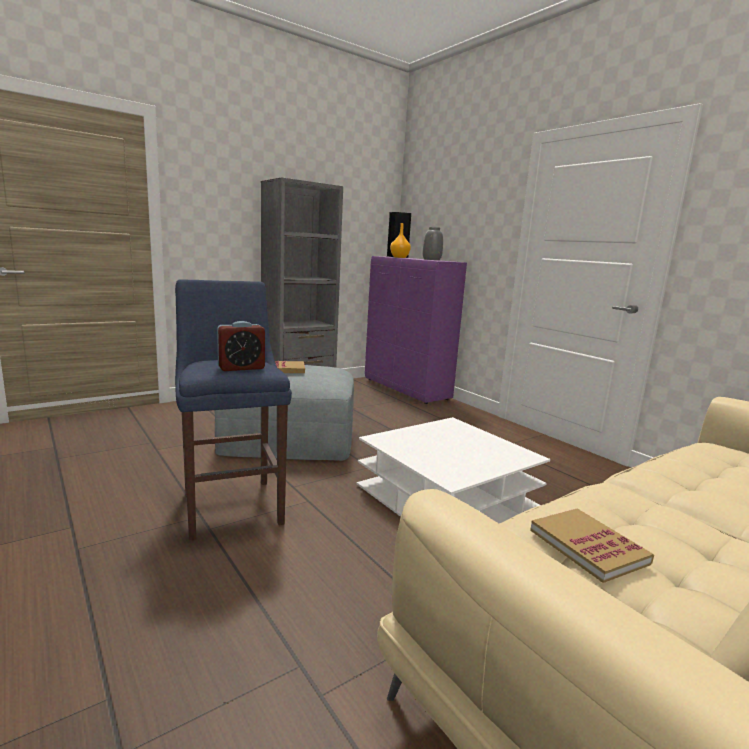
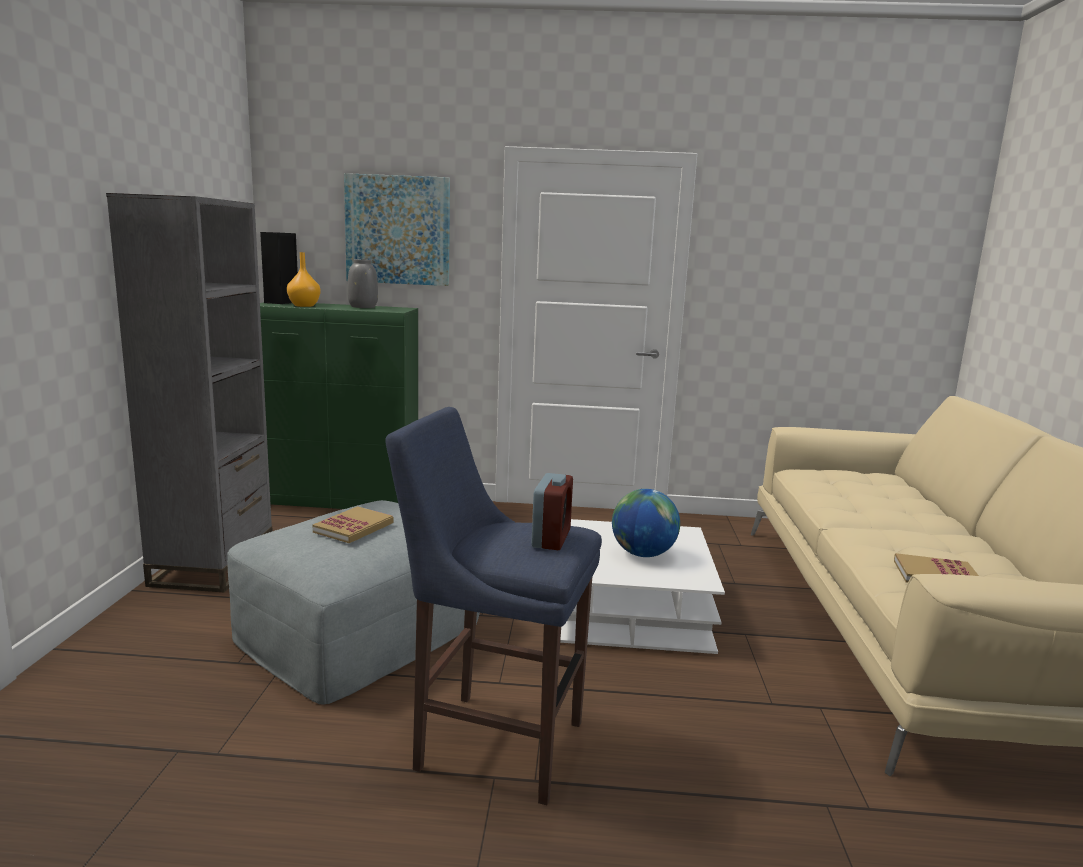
camera: 50 degrees left, 0 degrees up
(406, 389) = (341, 502): purple cabinet -> green cabinet
(453, 451) = (643, 554): none -> globe
(463, 207) = (398, 230): none -> picture

